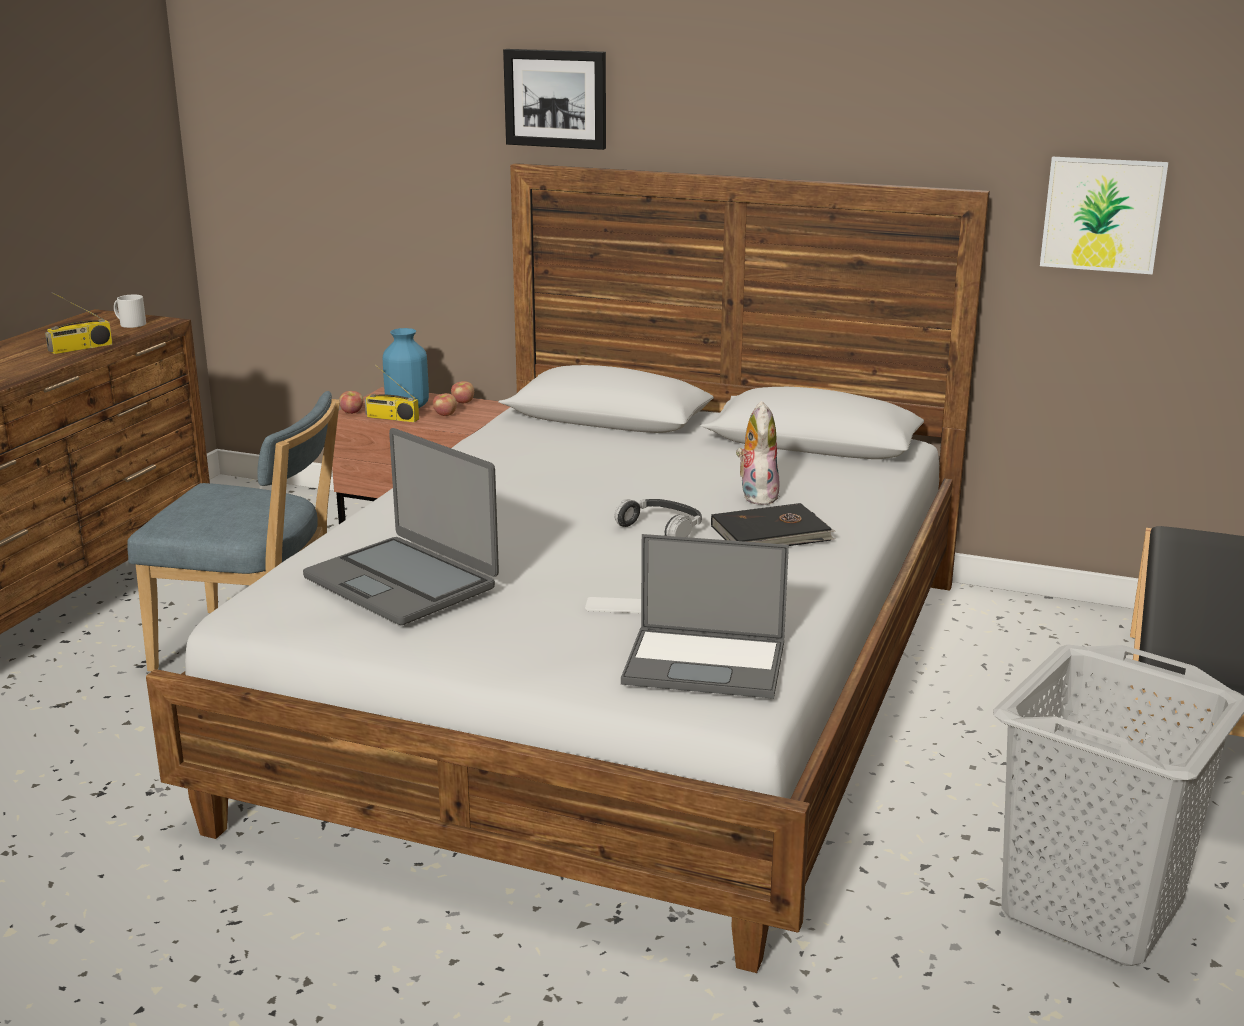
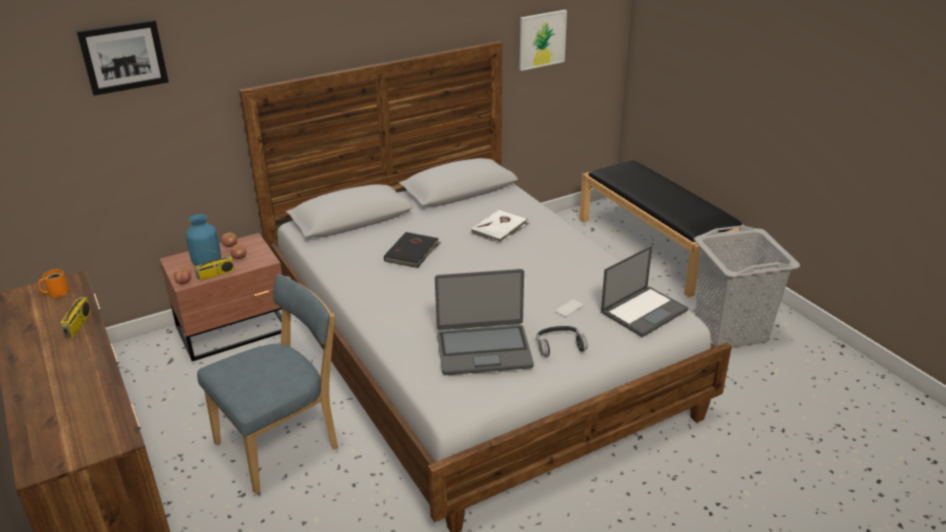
camera: 50 degrees left, 10 degrees up
(131, 324) = (56, 292): white mug -> orange mug
(556, 98) = (257, 42): picture -> picture (123, 56)
(661, 528) = (506, 264): headphones -> headphones (560, 346)
(756, 495) = (500, 229): plush toy -> white book
(772, 534) = (544, 244): black book -> black book (413, 252)

